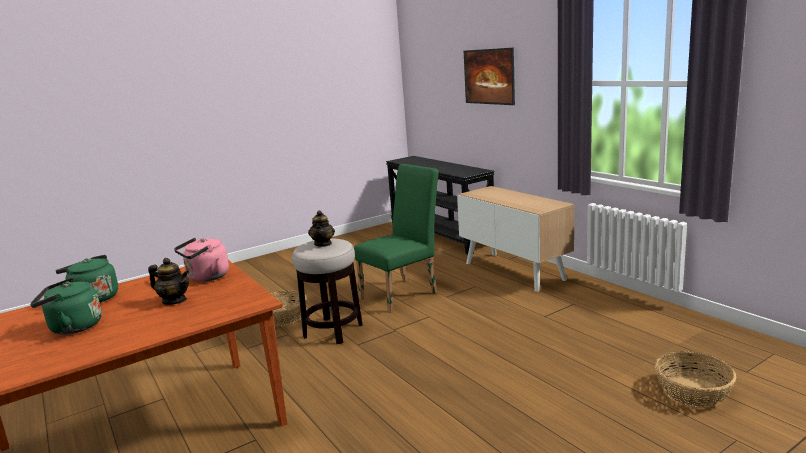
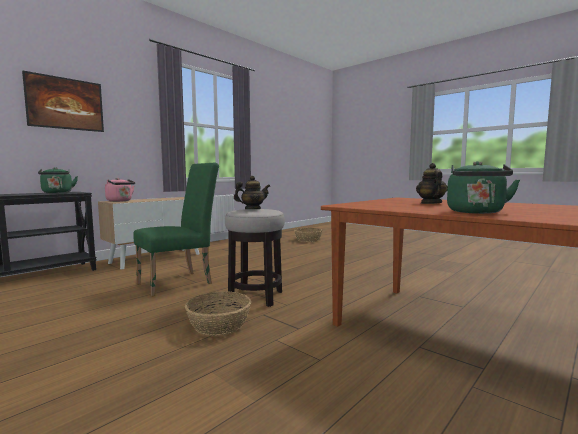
camera: 105 degrees left, 10 degrees down
(72, 327) = (524, 209): green kettle -> green kettle (57, 193)
(206, 277) = (378, 203): pink kettle -> pink kettle (120, 201)
(403, 294) = (180, 282): green chair -> green chair turned 105 degrees clockwise

